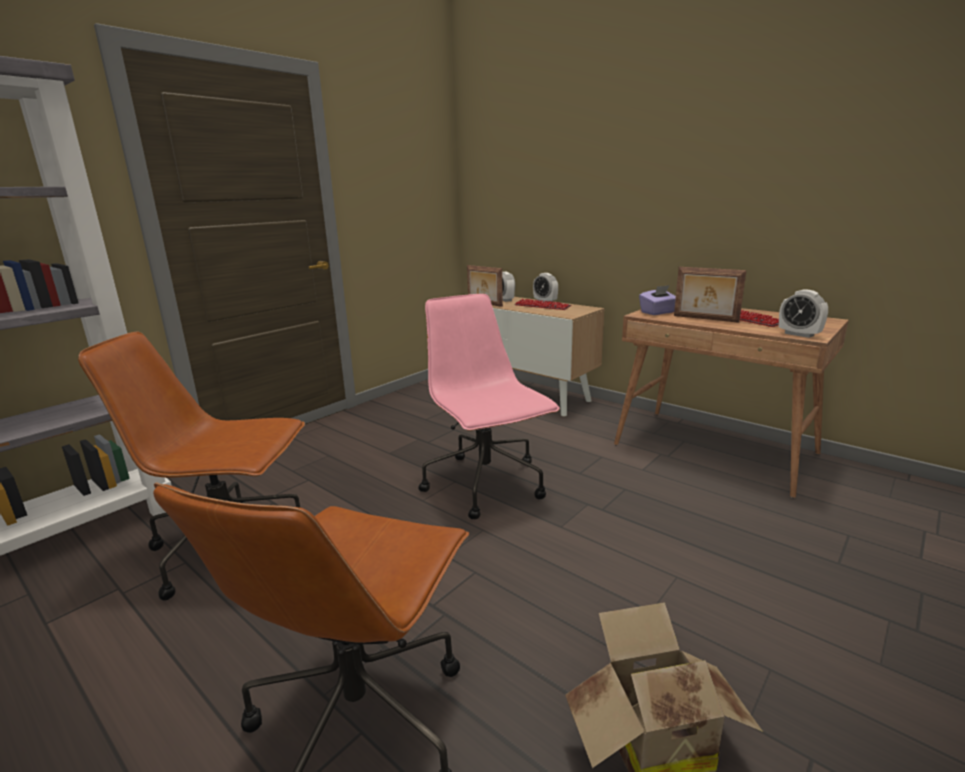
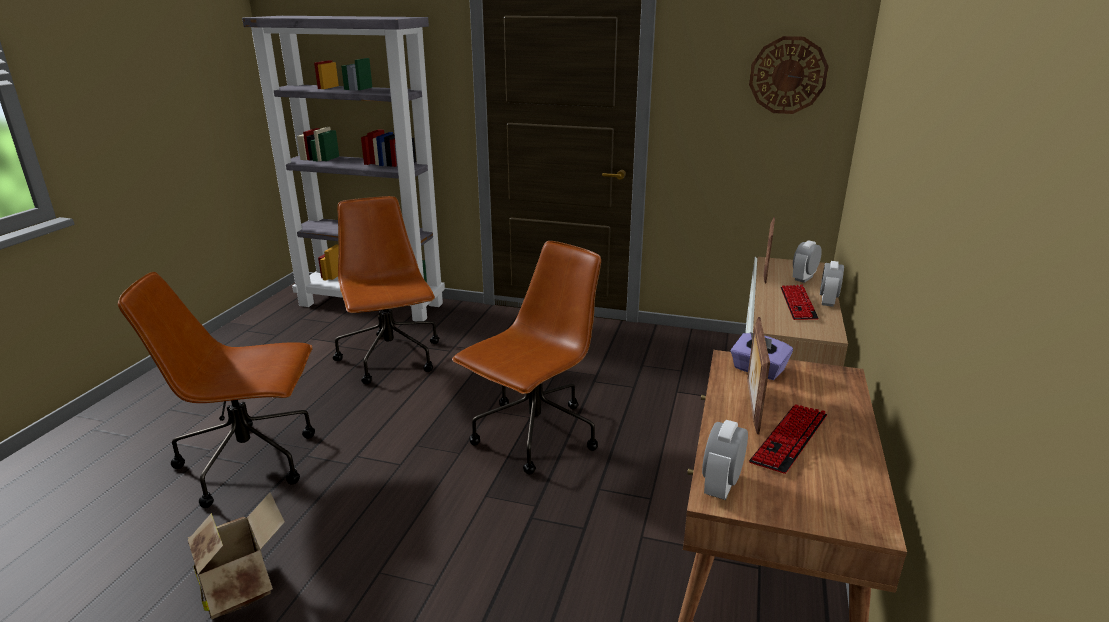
camera: 65 degrees right, 5 degrees up
(419, 163) = (788, 75): none -> wall clock
(486, 485) = (534, 436): pink office chair -> brown office chair

